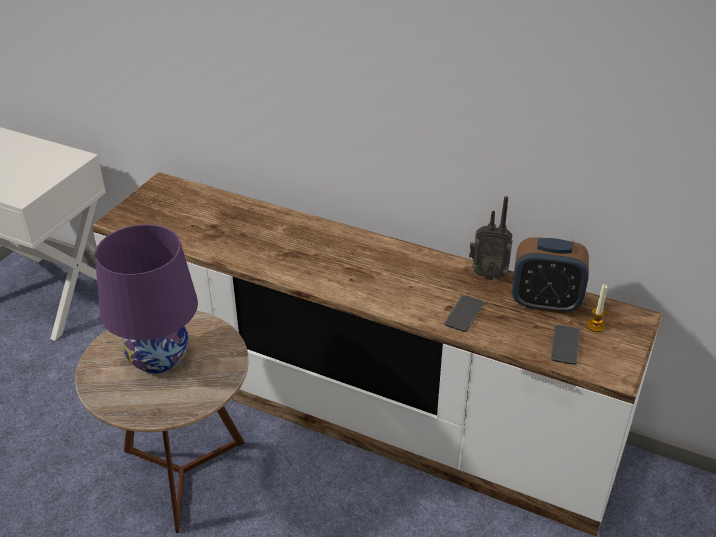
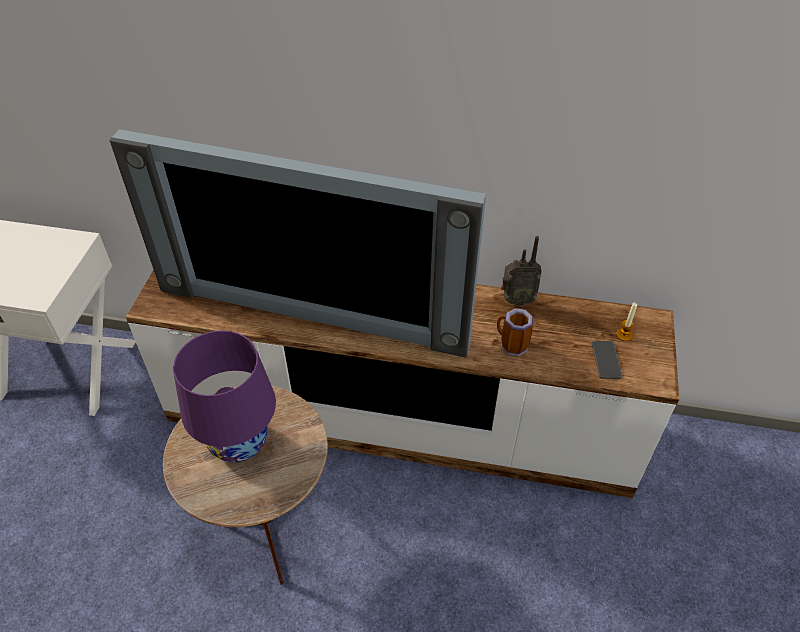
camera: 15 degrees left, 10 degrees up
(274, 247) = (314, 308): none -> television
(464, 314) = (511, 346): phone -> mug
(545, 303) = (575, 320): alarm clock -> none

